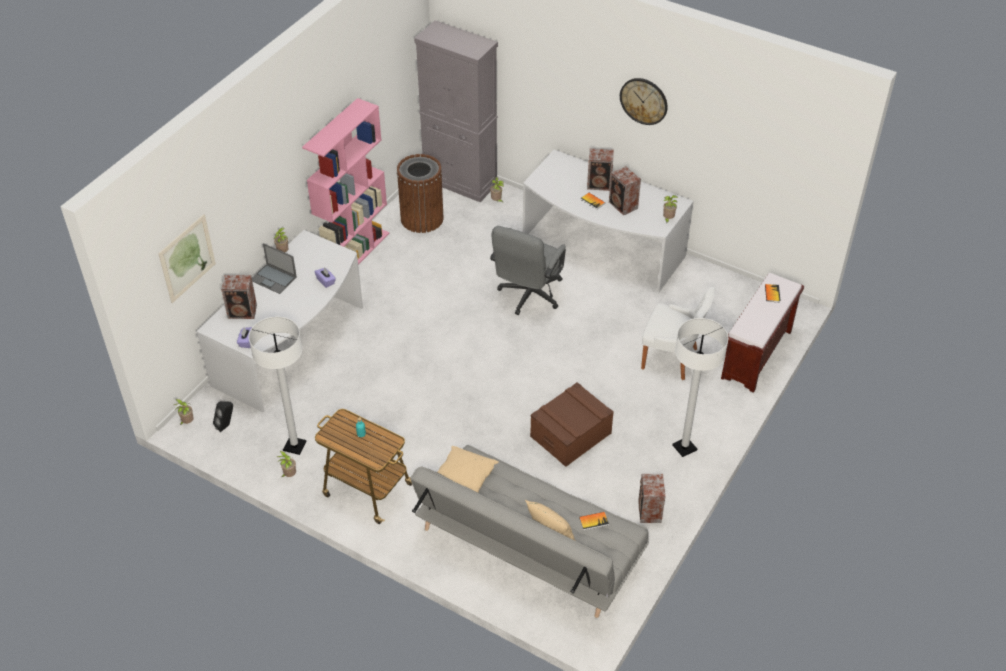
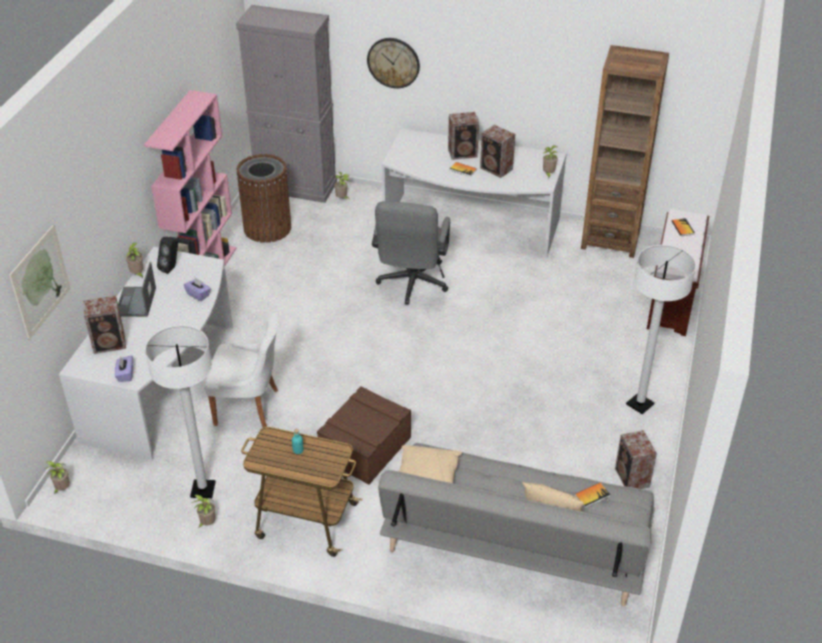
camera: 15 degrees left, 5 degrees down
(226, 425) = (112, 483): black speaker -> black speaker (171, 268)
(274, 279) = (135, 302): laptop -> laptop turned 75 degrees clockwise
(570, 435) = (514, 415): brown storage box -> brown storage box (365, 448)
(644, 101) = (503, 50): wall clock -> wall clock (393, 62)
(672, 359) = (588, 318): white chair -> white chair (249, 407)
(724, 285) = (610, 240): none -> brown bookcase

